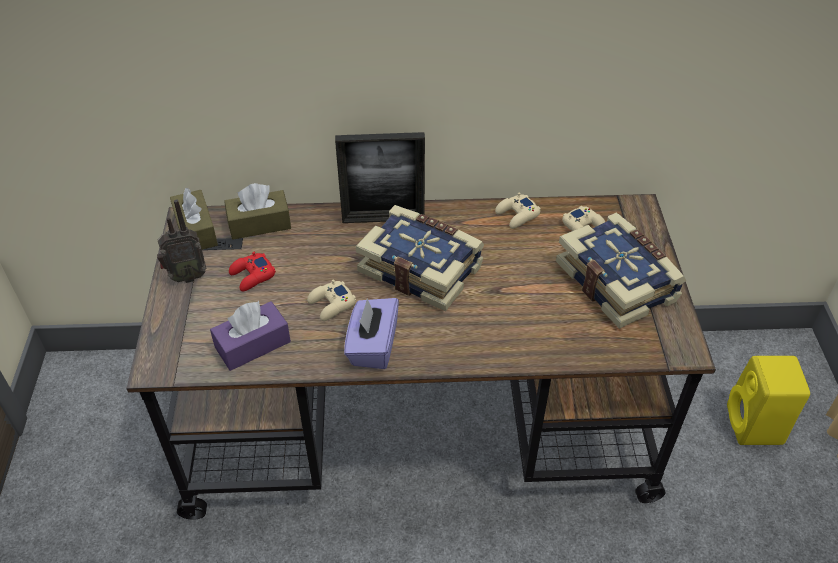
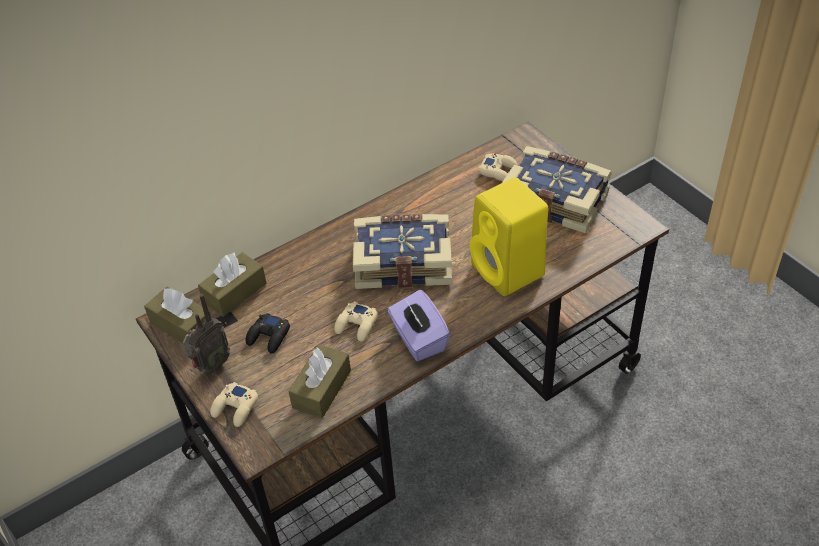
camera: 30 degrees left, 0 degrees up
(252, 276) = (269, 337): red game controller -> black game controller
(253, 345) = (321, 389): purple tissue box -> brown tissue box
(383, 218) = (337, 238): picture frame -> none
(517, 215) = (441, 185): beige game controller -> beige game controller (235, 408)
(755, 426) = (663, 275): yellow speaker -> yellow speaker (509, 271)

